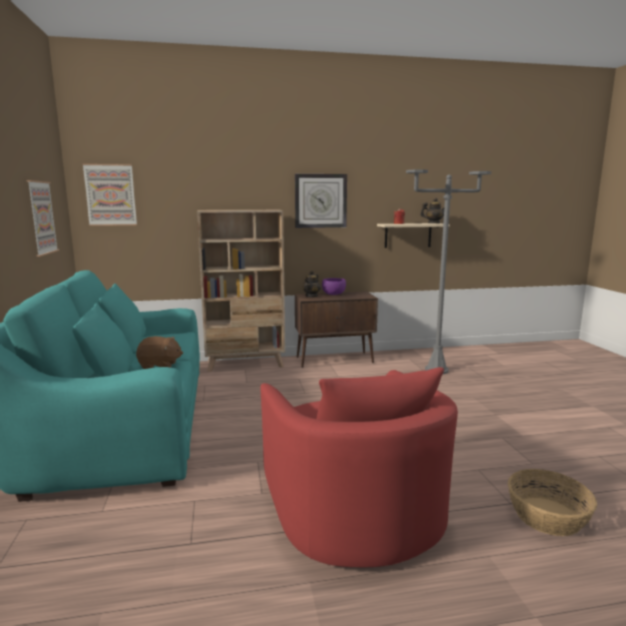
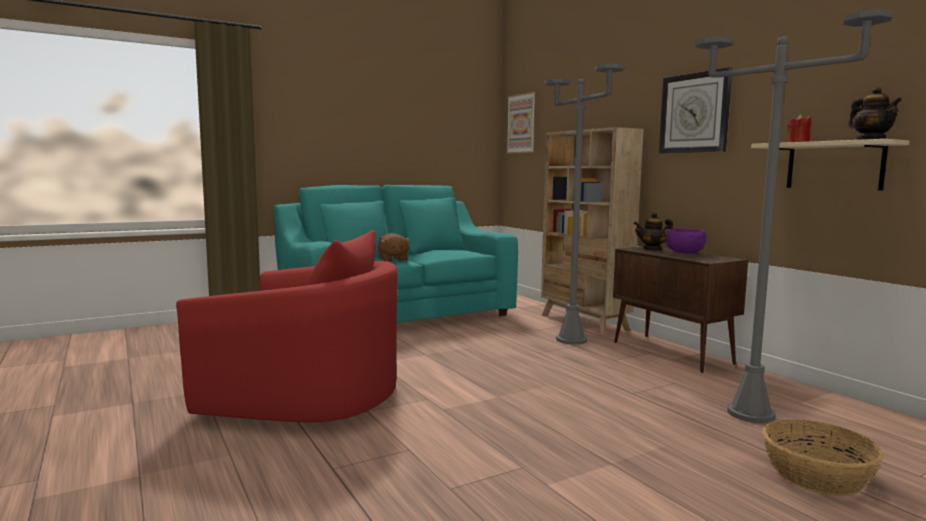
camera: 70 degrees right, 5 degrees down
(41, 217) = (436, 141): picture -> none
(285, 377) = (571, 340): none -> grey floor lamp
(353, 506) = (305, 394): red armchair -> red armchair turned 135 degrees counterclockwise
(547, 516) = (308, 491): basket -> basket (815, 475)

